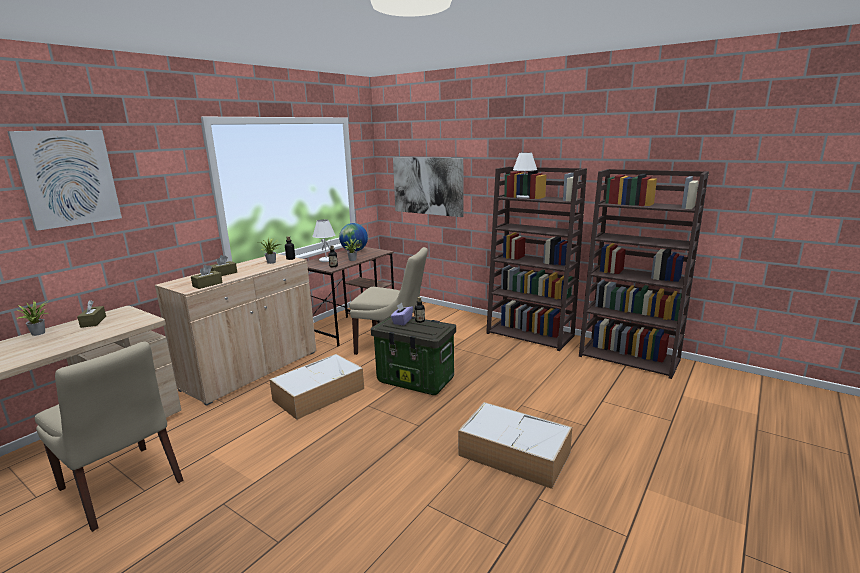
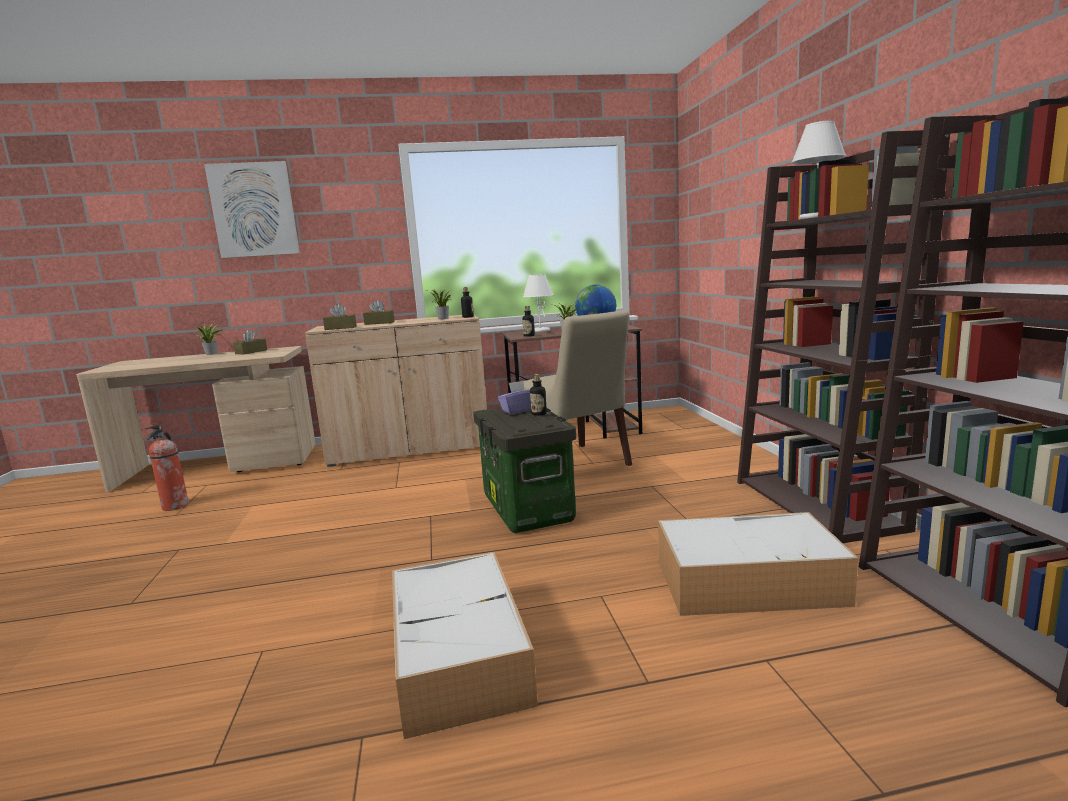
camera: 45 degrees right, 5 degrees down
(123, 487) = (174, 506): beige chair -> fire extinguisher
(320, 394) = (416, 487): storage box -> storage box (750, 582)
(427, 186) = (723, 228): picture -> none

